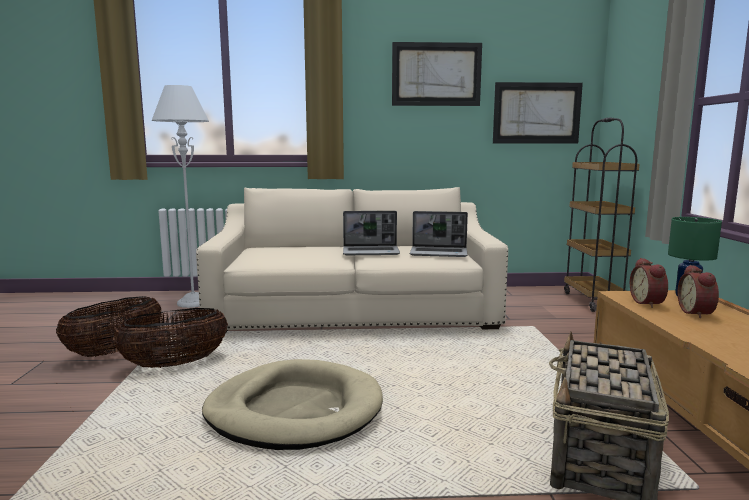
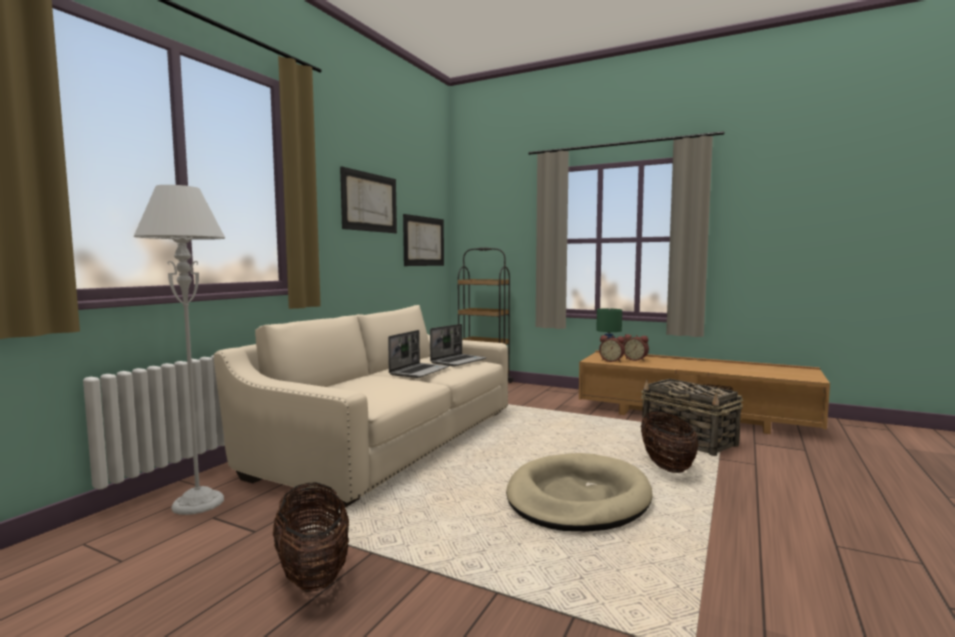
camera: 60 degrees left, 5 degrees down
(175, 364) = (413, 536): basket -> basket (666, 466)

